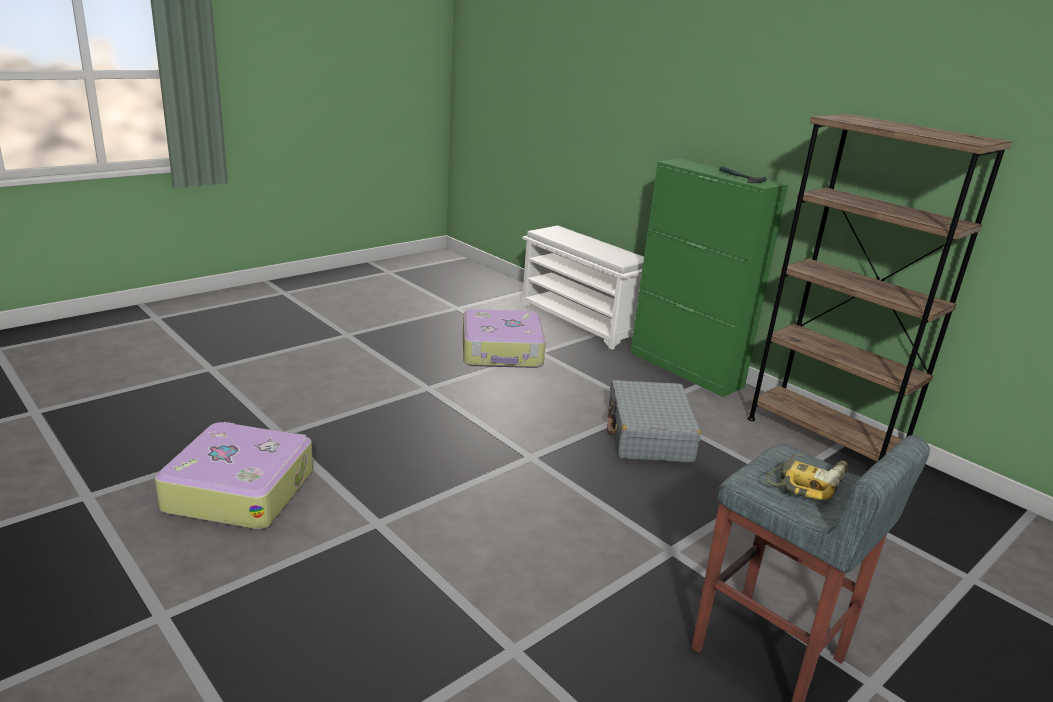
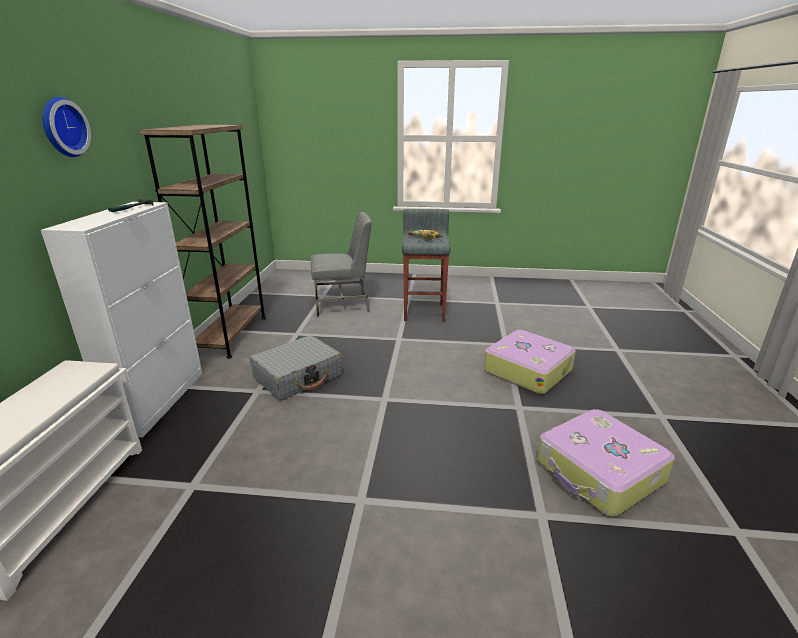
camera: 130 degrees left, 0 degrees up
(502, 352) = (218, 509): suitcase -> suitcase (527, 370)
(686, 369) = (160, 400): green cabinet -> white cabinet
(753, 89) = (62, 127): none -> wall clock
(892, 576) = (343, 305): none -> grey chair

